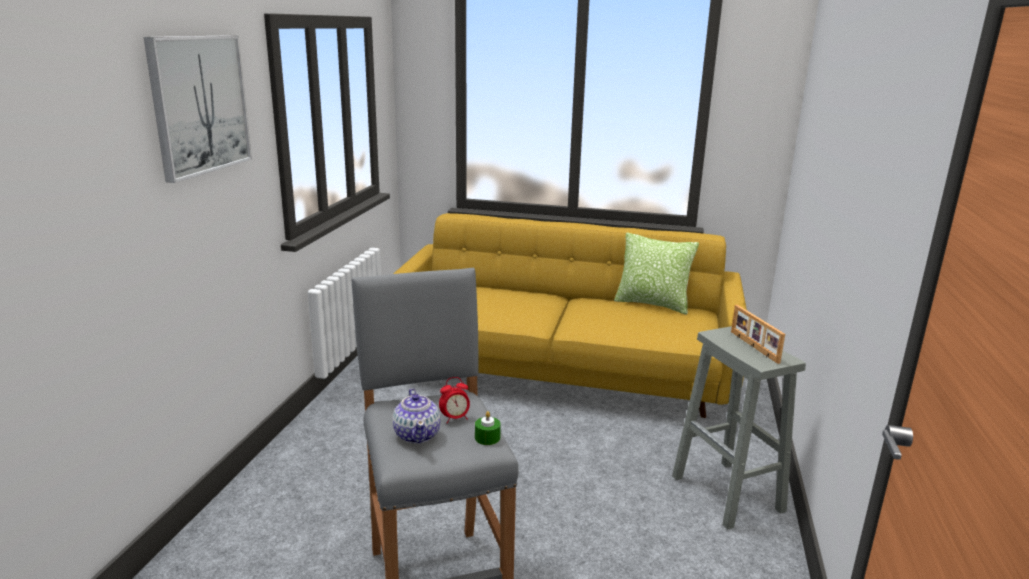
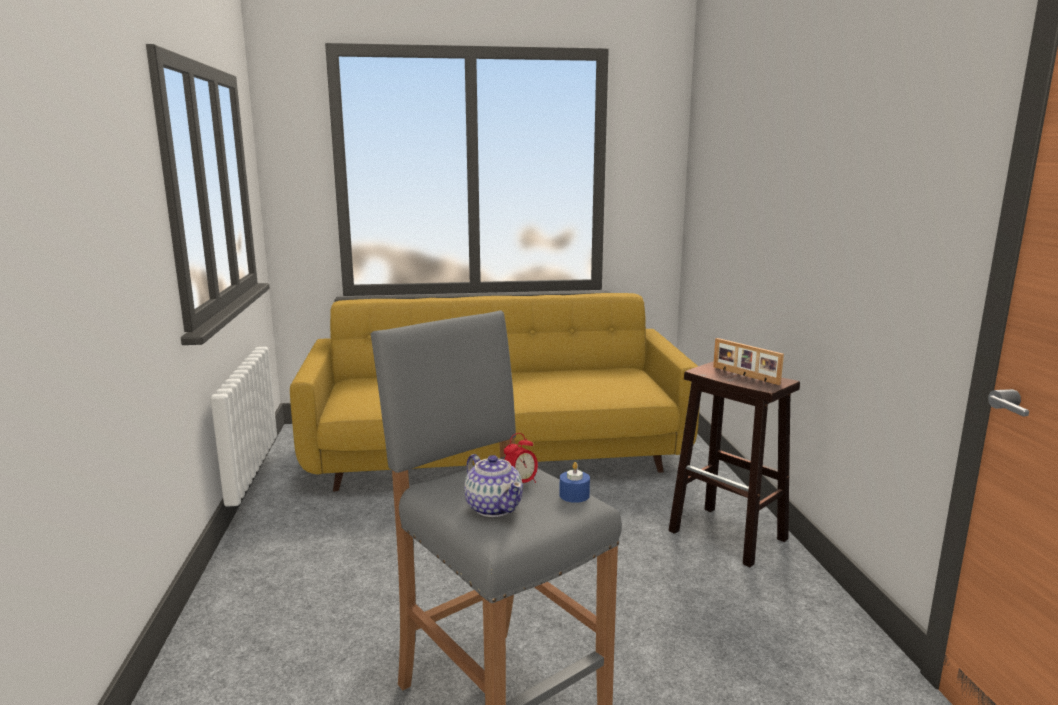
camera: 20 degrees left, 5 degrees down
(199, 105) = (96, 142): picture -> none
(487, 438) = (574, 495): green candle -> blue candle
(652, 304) = (583, 368): pillow -> none
(728, 494) = (729, 536): grey stool -> brown stool

